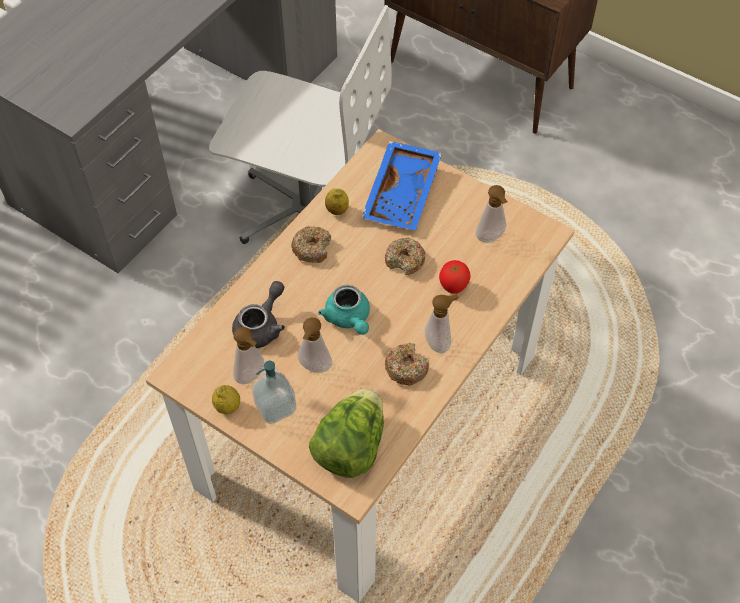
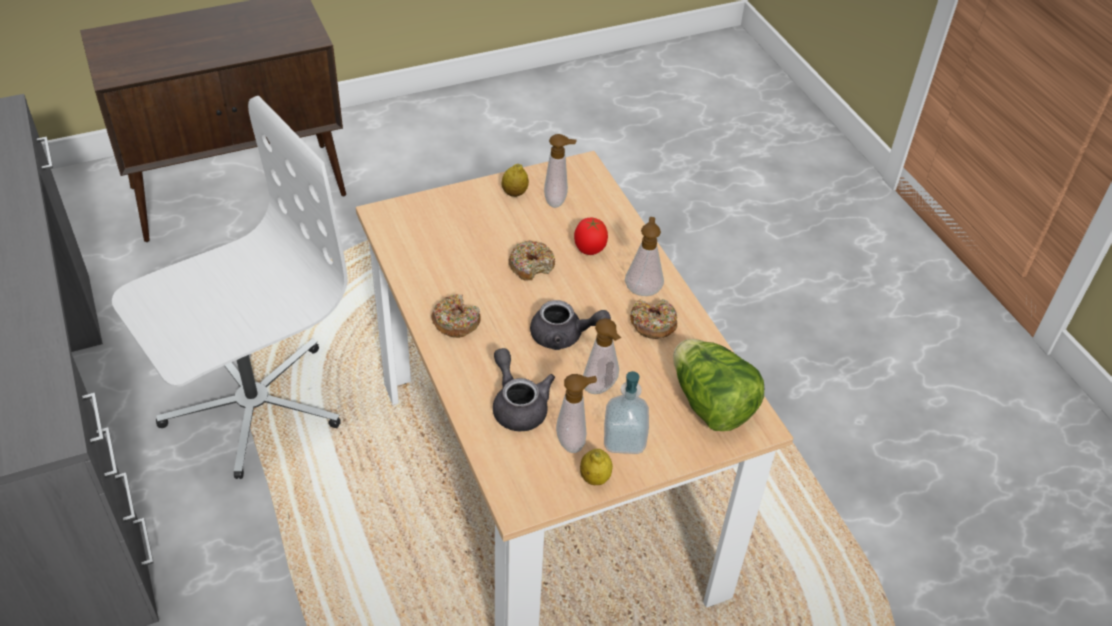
camera: 60 degrees left, 10 degrees down
(337, 210) = (426, 282): lemon -> lemon (514, 193)
(348, 318) = (564, 336): turquoise teapot -> grey teapot
(403, 194) = (453, 229): blue tray -> none

